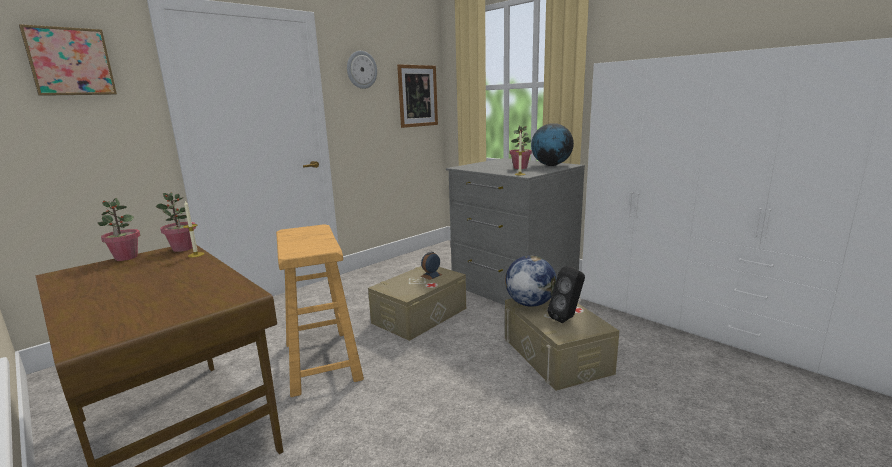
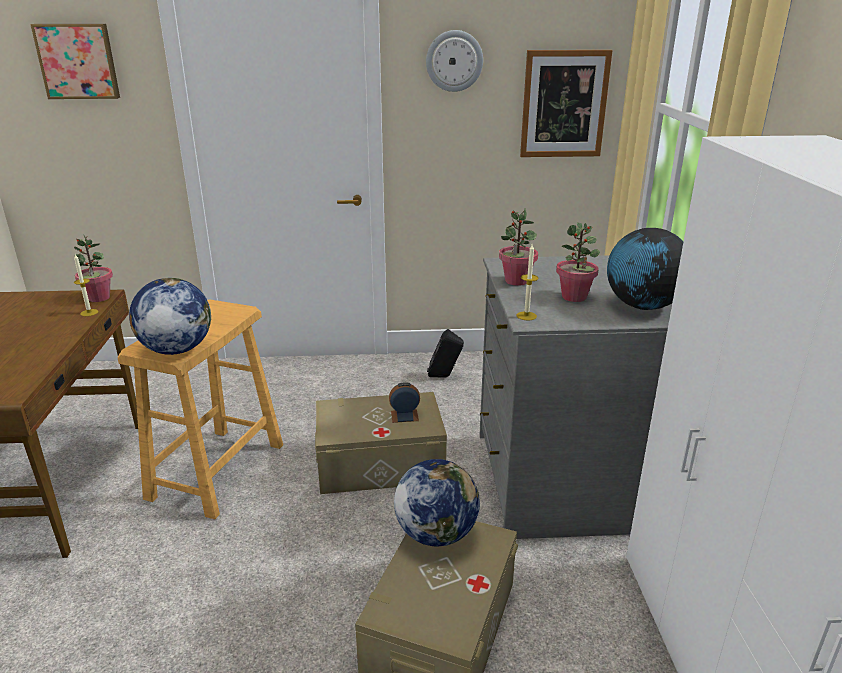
camera: 40 degrees right, 10 degrees up
(126, 257) = (52, 293): potted plant -> potted plant (516, 281)
(322, 247) = (176, 350): none -> globe
(567, 318) = (439, 590): black speaker -> black speaker (444, 377)

